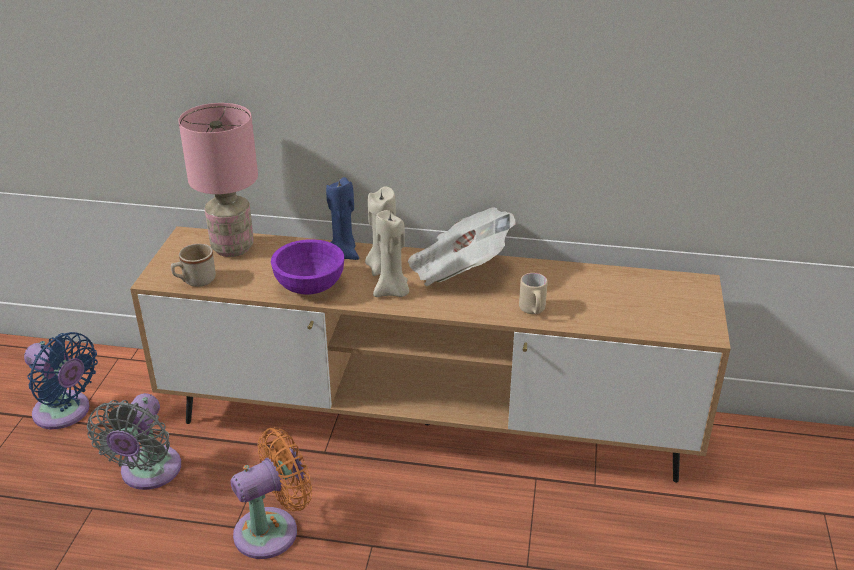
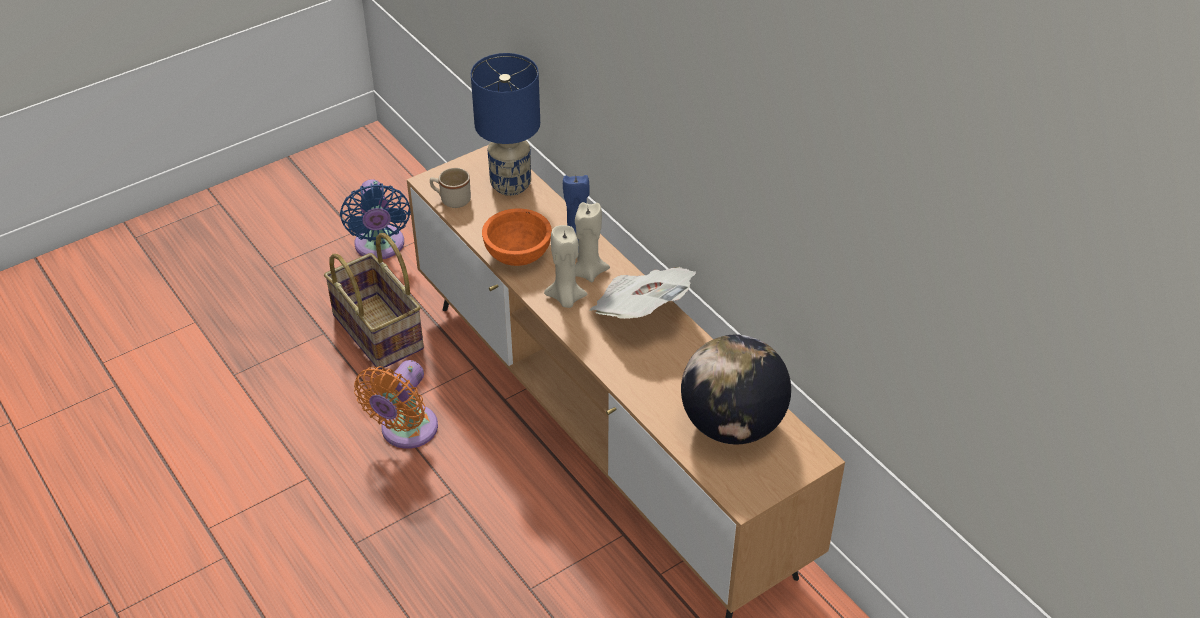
camera: 45 degrees right, 10 degrees up
(148, 473) = (379, 331): grey fan -> basket
(233, 248) = (510, 185): pink table lamp -> blue table lamp
(272, 530) = (405, 431): orange fan -> orange fan turned 105 degrees clockwise
(309, 286) = (517, 254): purple bowl -> orange bowl
(533, 311) = (641, 385): beige mug -> none
(626, 297) = (732, 425): none -> globe

